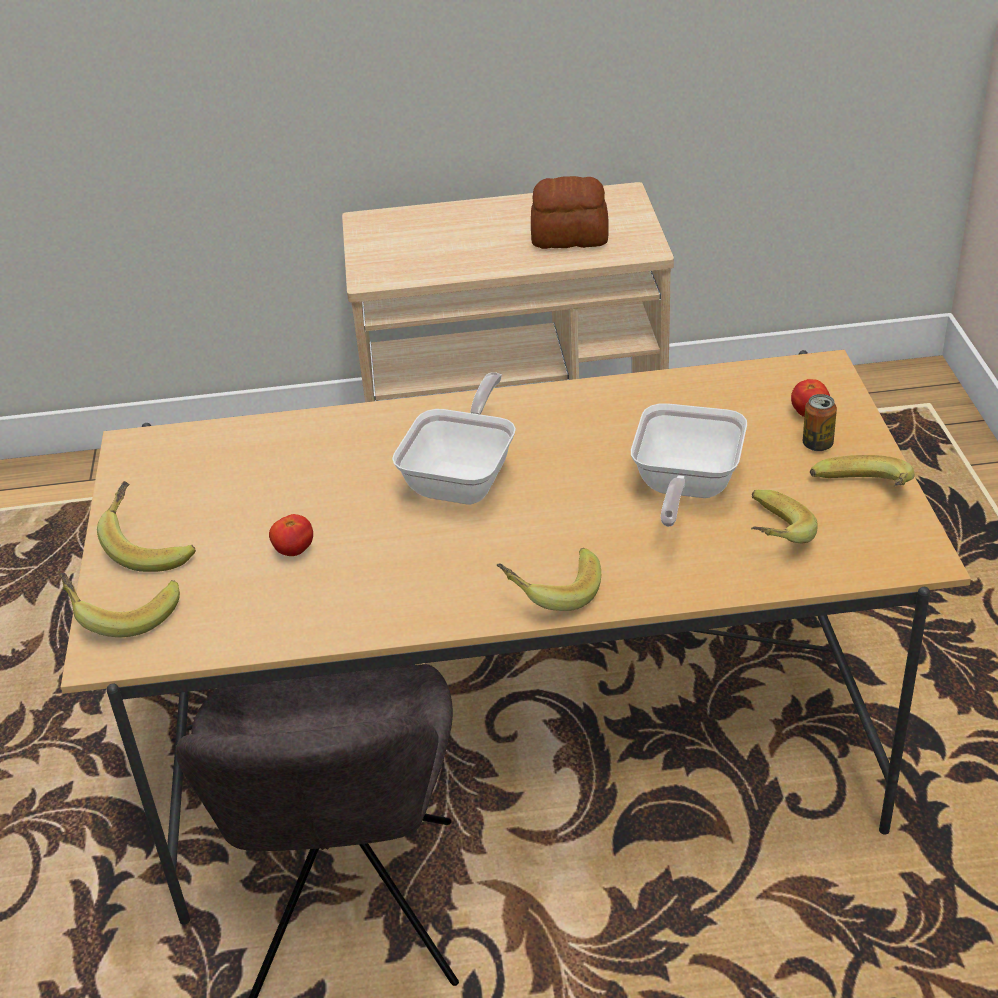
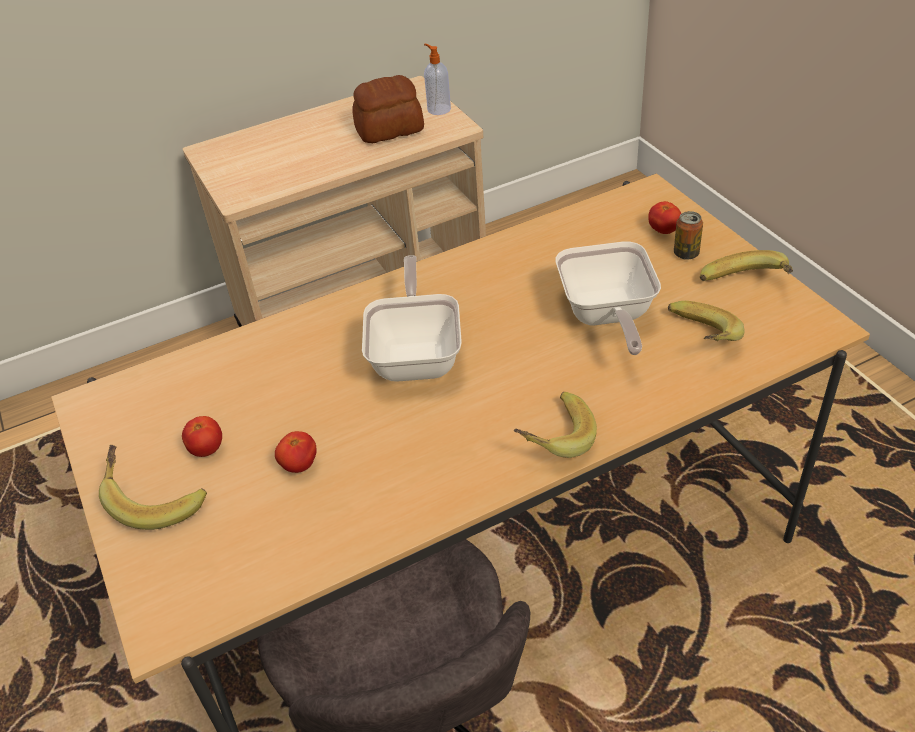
camera: 20 degrees left, 5 degrees up
(123, 614) = (162, 578): banana -> none
(217, 514) = (207, 449): none -> tomato
(637, 225) = (438, 109): none -> soap dispenser

